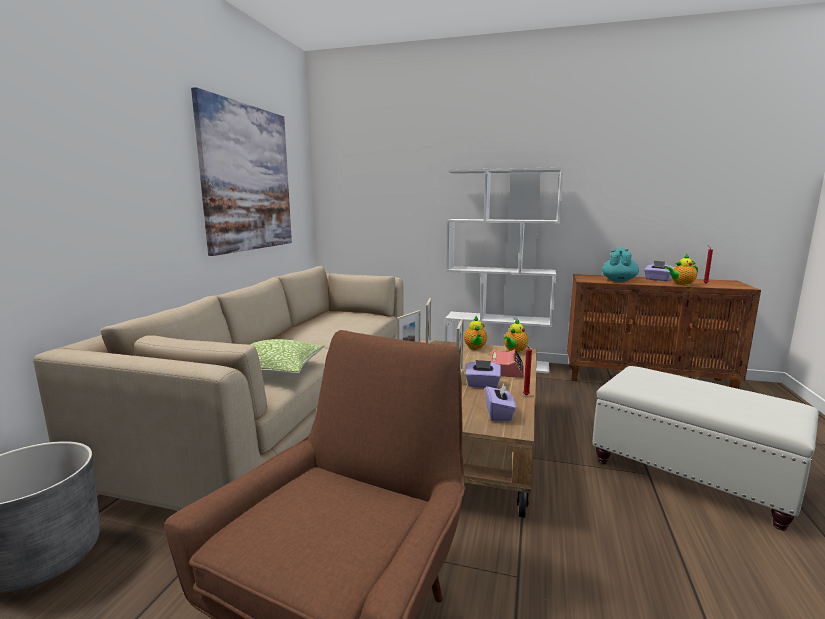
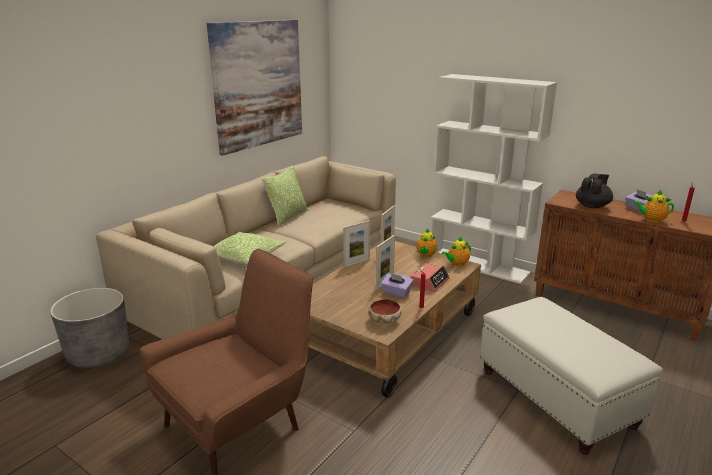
camera: 20 degrees right, 10 degrees up
(297, 329) = (287, 217): none -> pillow
(499, 414) = (384, 320): purple tissue box -> bowl
(618, 280) = (592, 206): turquoise teapot -> black teapot

